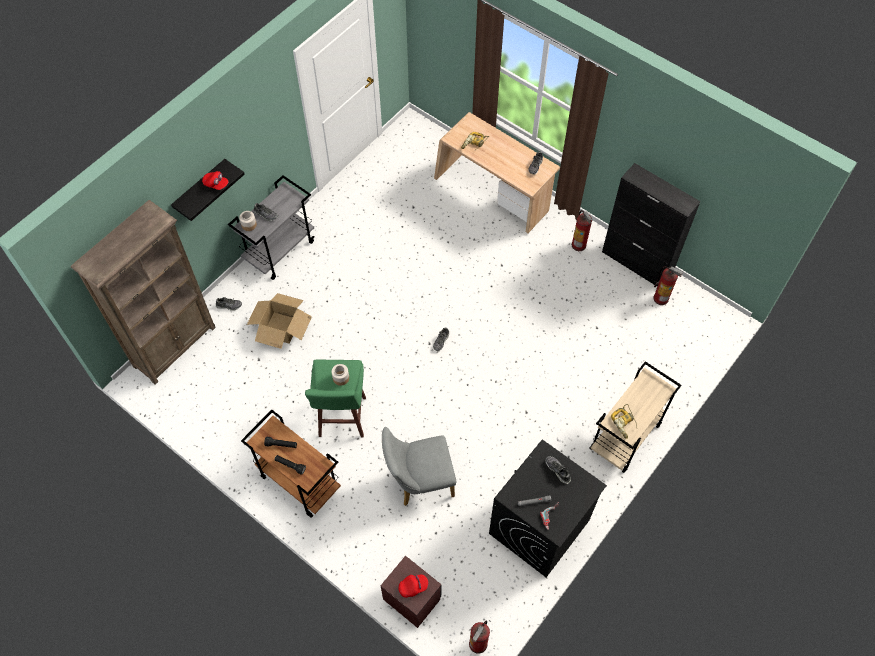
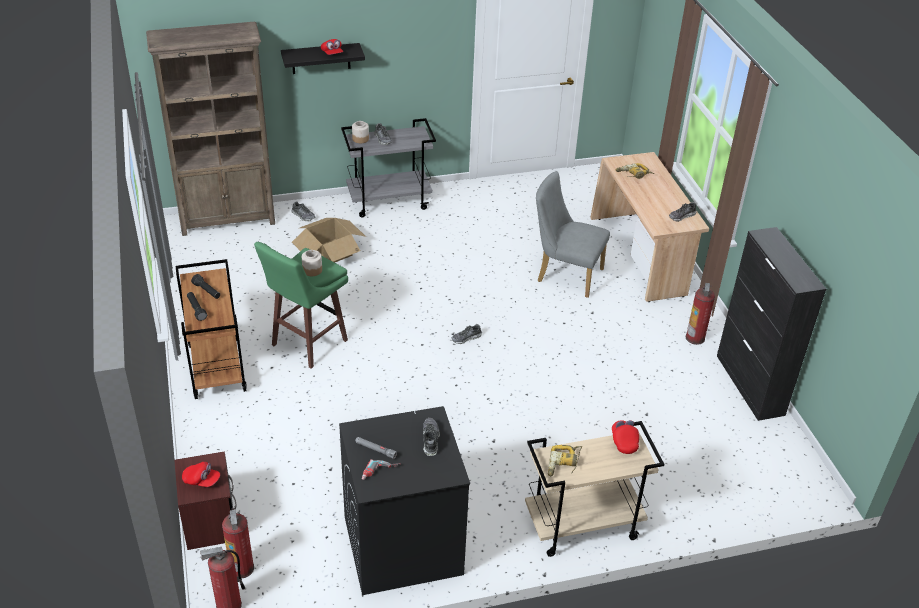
camera: 35 degrees right, 20 degrees down
(419, 481) = (324, 433): grey chair -> grey chair (565, 274)
(643, 381) = (624, 441): none -> red cap
(661, 298) = (750, 429): fire extinguisher -> fire extinguisher (242, 568)

